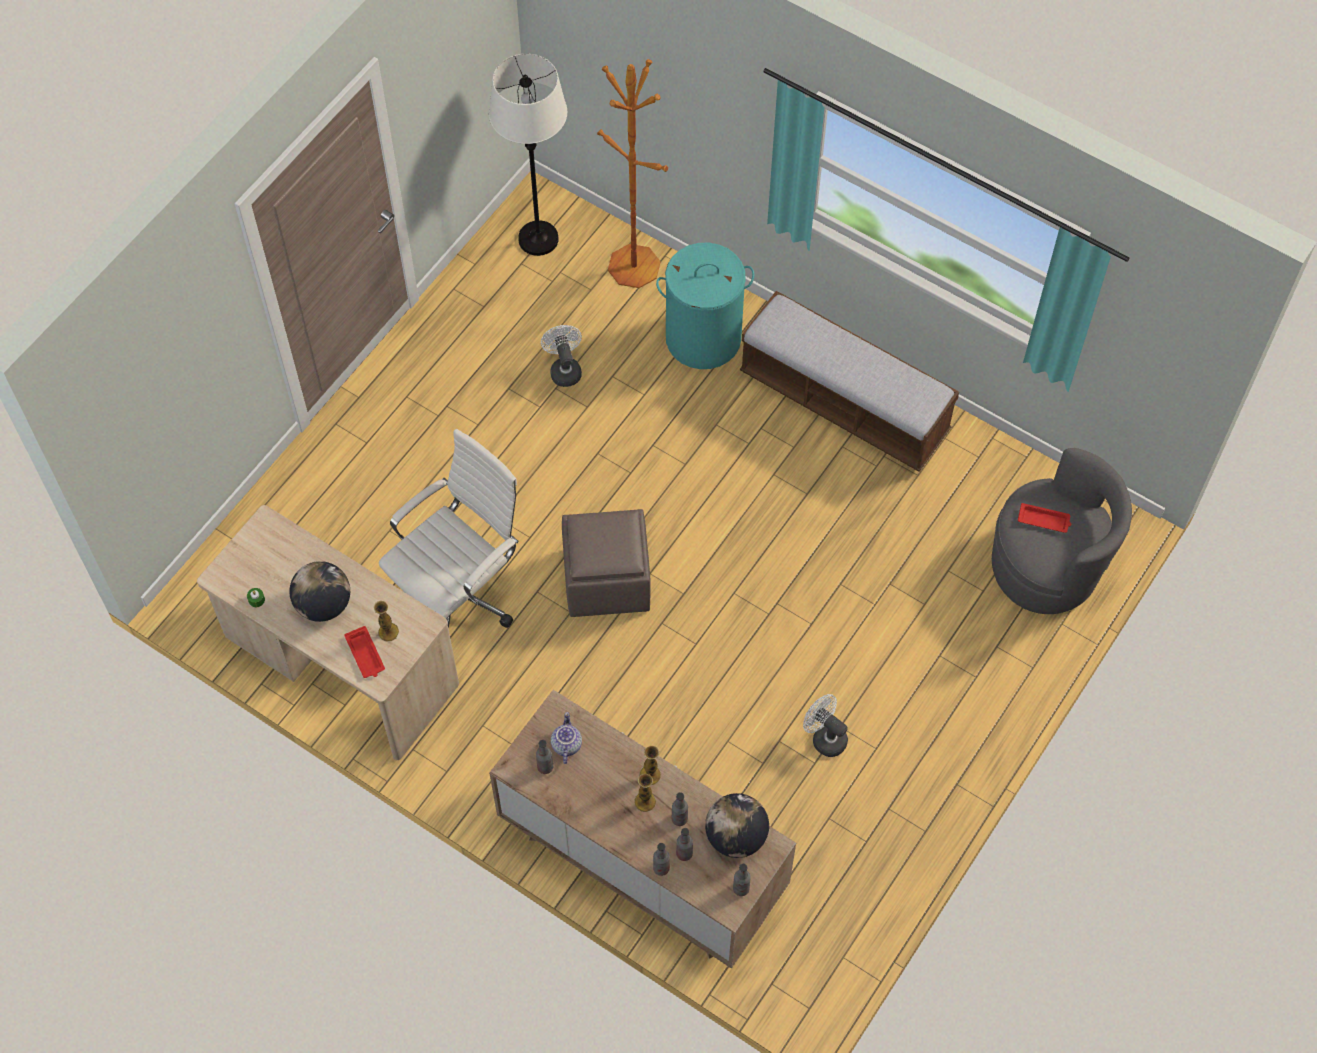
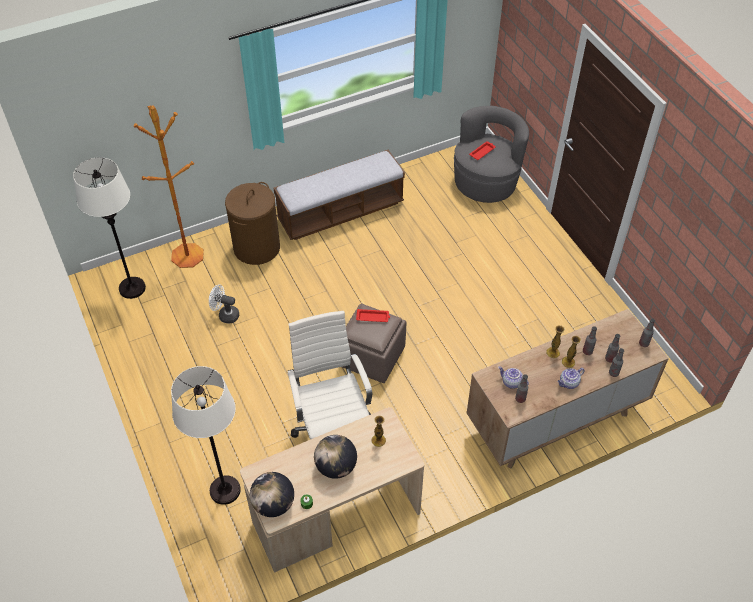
camera: 60 degrees left, 10 degrees down
(305, 522) = (224, 490): none -> white floor lamp
(365, 655) = (386, 459): red tray -> red tray (373, 317)
(608, 817) = (568, 383): none -> teapot
(703, 338) = (257, 248): turquoise laundry basket -> brown laundry basket
(736, 836) = (611, 332): globe -> globe (273, 504)
(824, 737) = (526, 308): white fan -> none

